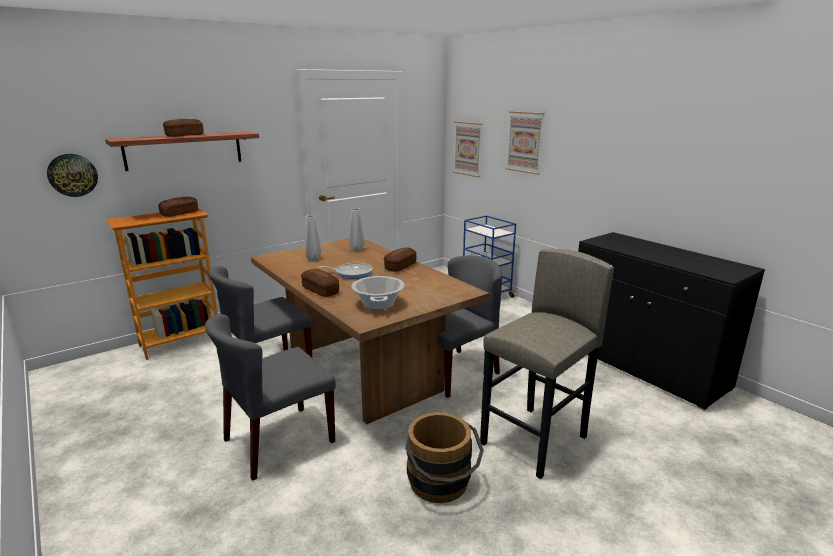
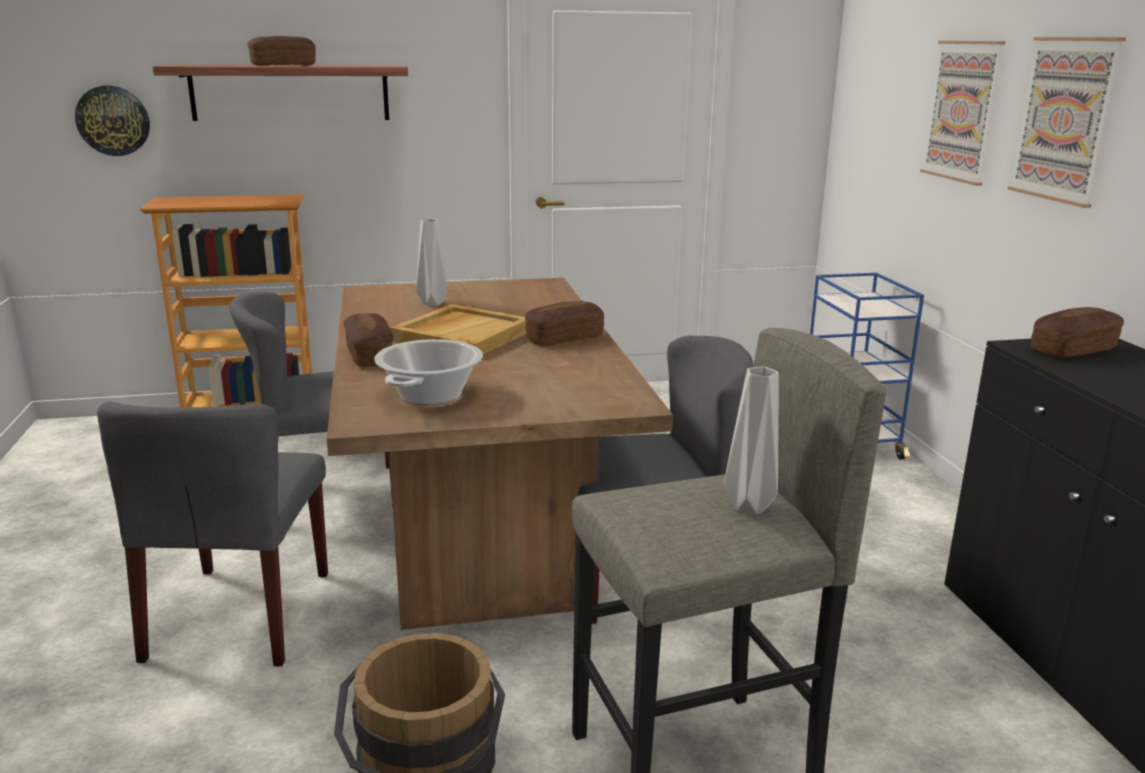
camera: 25 degrees right, 0 degrees up
(180, 213) = (262, 200): bread -> bread (1073, 350)
(278, 441) = (240, 615): grey chair -> grey chair turned 75 degrees counterclockwise
(351, 273) = (462, 336): frying pan -> beige tray
(356, 250) = (527, 299): grey vase -> grey vase (749, 505)
(468, 149) = (865, 127): picture -> picture (1065, 120)

